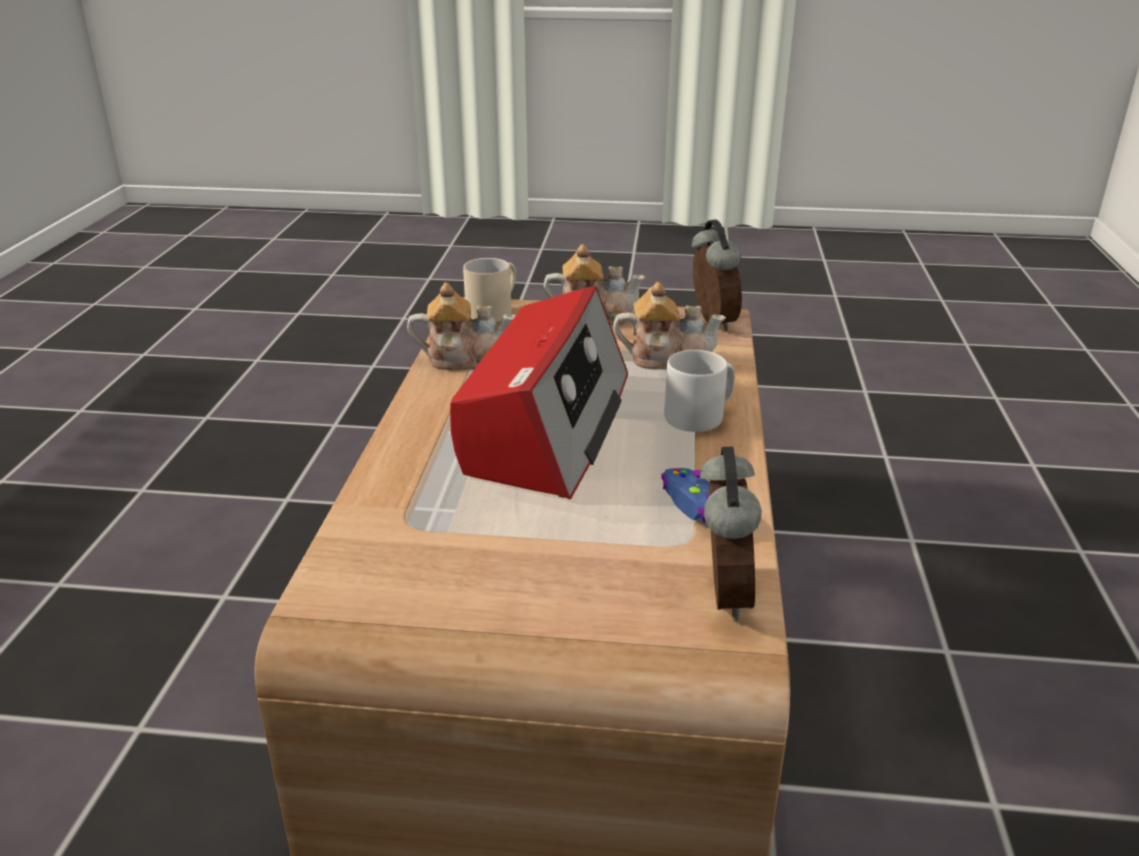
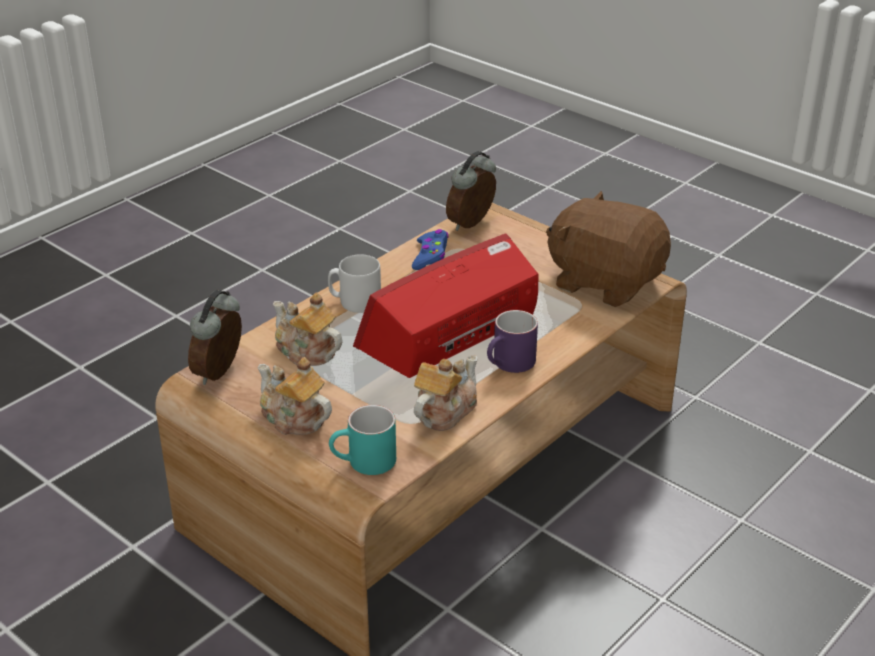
camera: 145 degrees left, 5 degrees up
(396, 573) = (605, 282): none -> brown plush toy
(439, 416) = (509, 365): none -> purple mug
(465, 359) = (444, 411): teapot -> teapot turned 90 degrees clockwise
(493, 310) = (364, 463): beige mug -> turquoise mug

